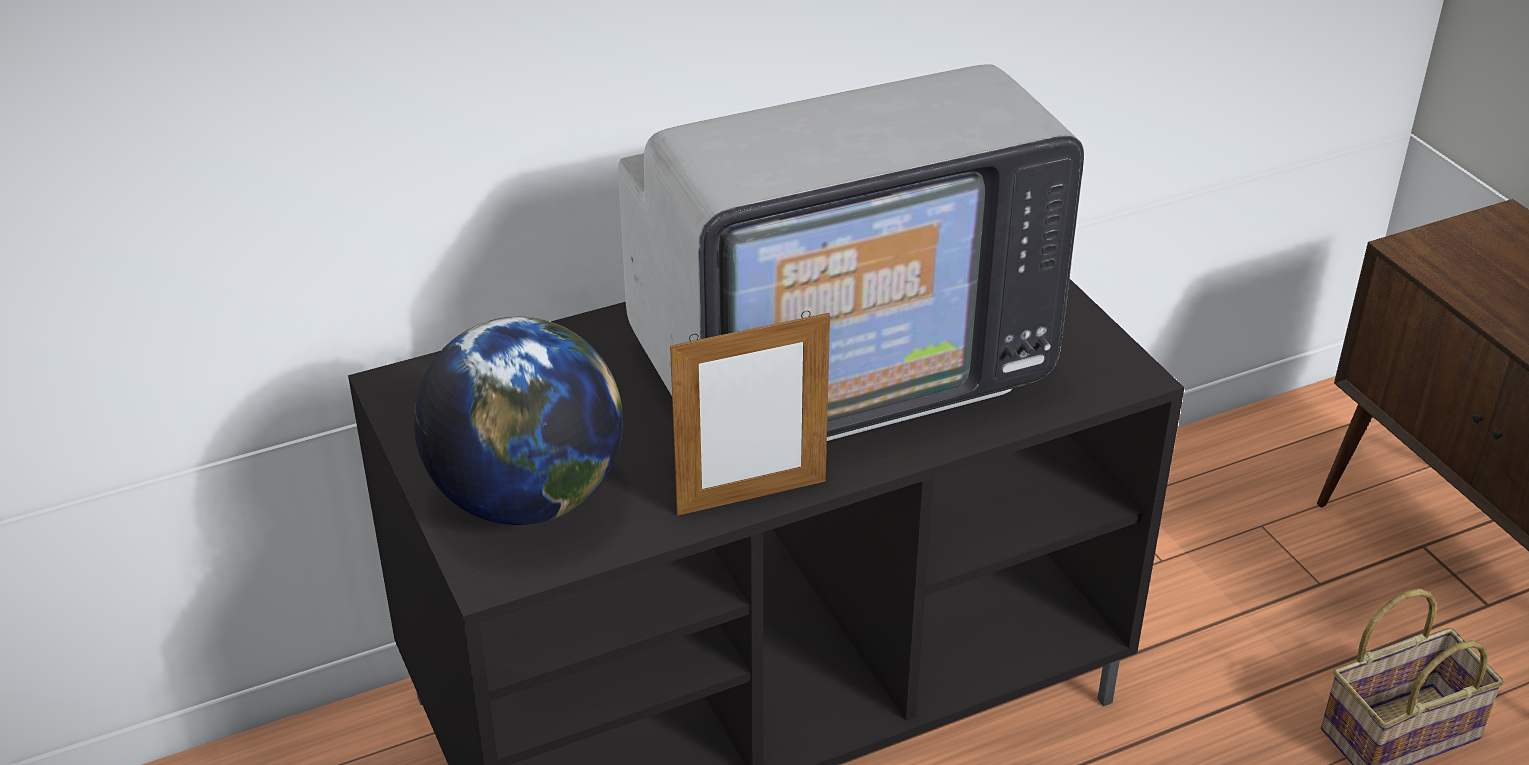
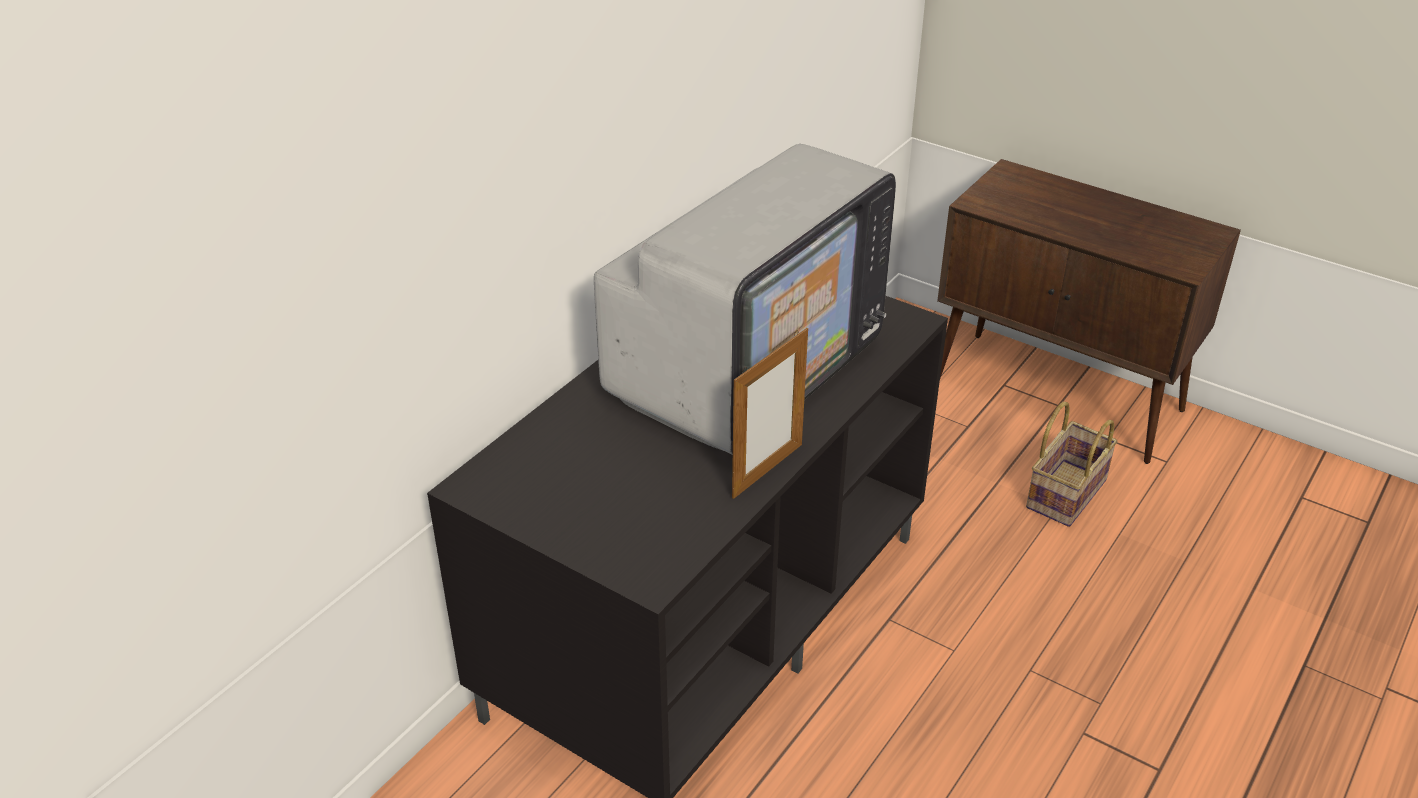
camera: 30 degrees left, 0 degrees up
(527, 499) = (629, 525): globe -> none

